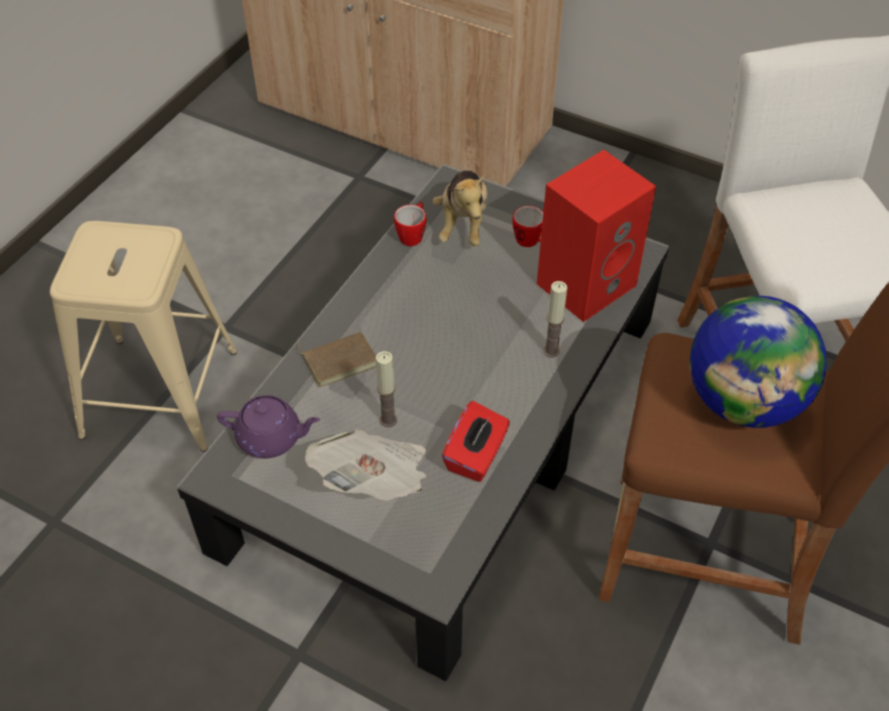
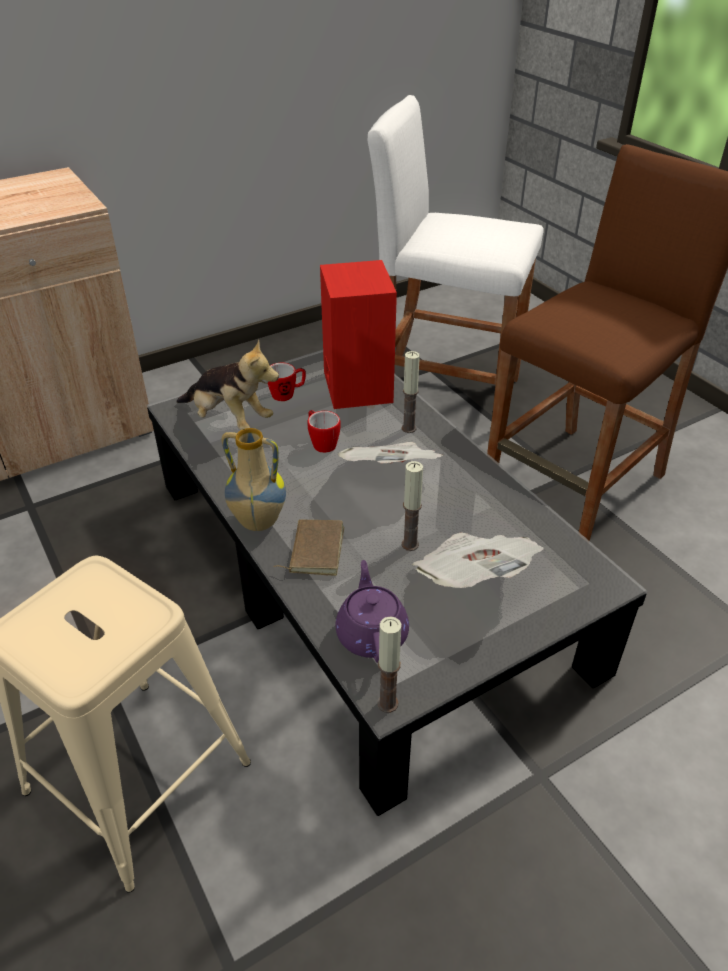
camera: 60 degrees left, 10 degrees down
(208, 478) = (387, 703): none -> candle
(271, 438) = (371, 633): purple teapot -> purple teapot turned 45 degrees counterclockwise
(347, 309) = (257, 522): none -> vase
(413, 235) = (211, 451): mug -> mug (321, 443)
(472, 367) = (391, 474): none -> newspaper
(476, 456) = (485, 507): red tissue box -> none
(744, 401) = (604, 310): globe -> none

